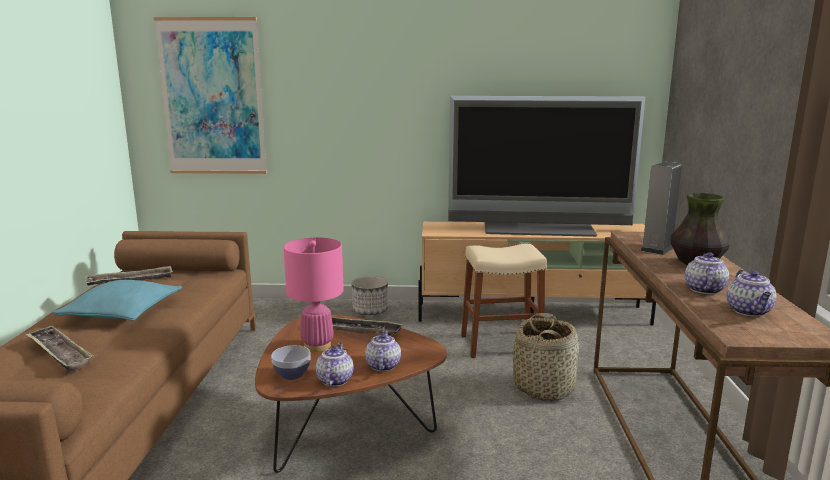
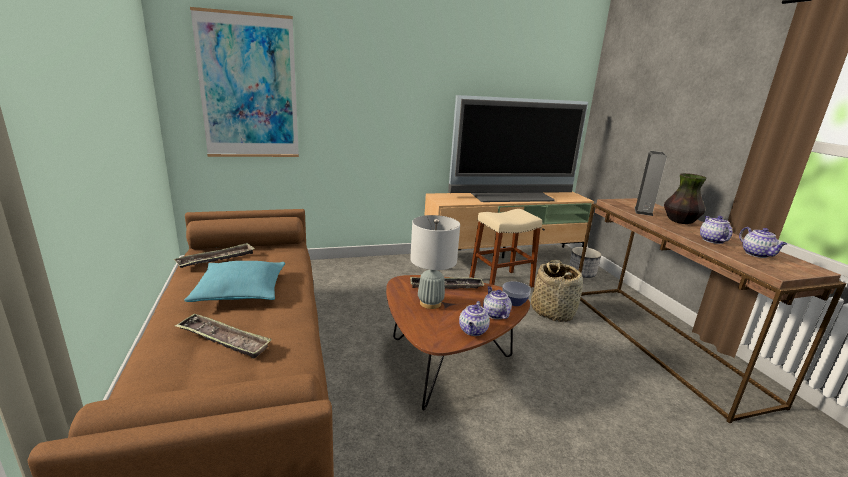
camera: 20 degrees left, 5 degrees up
(292, 374) = (436, 331): bowl -> bowl (514, 302)
(317, 346) = (430, 303): pink table lamp -> grey table lamp
(334, 380) = (473, 331): teapot -> teapot turned 150 degrees counterclockwise
(370, 311) = (388, 265): planter -> planter (582, 273)

